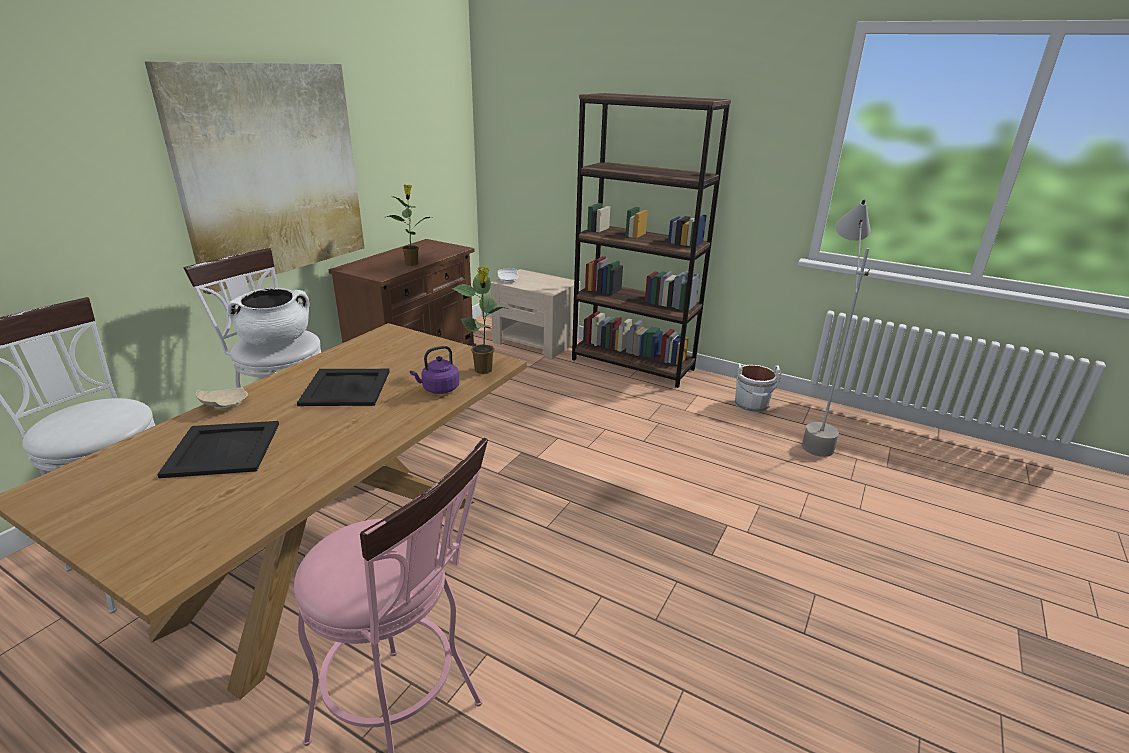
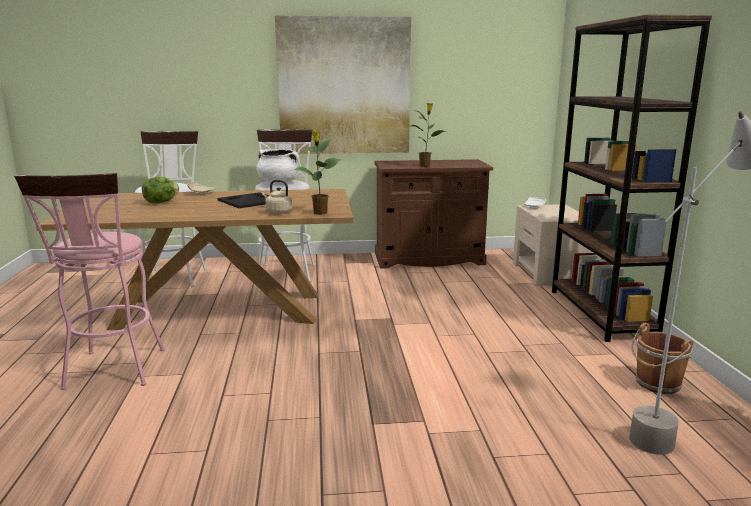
camera: 55 degrees right, 10 degrees down
(222, 450) = (161, 202): black tray -> lettuce
(439, 389) = (278, 212): purple kettle -> beige kettle
(751, 405) = (657, 384): white bucket -> brown bucket

